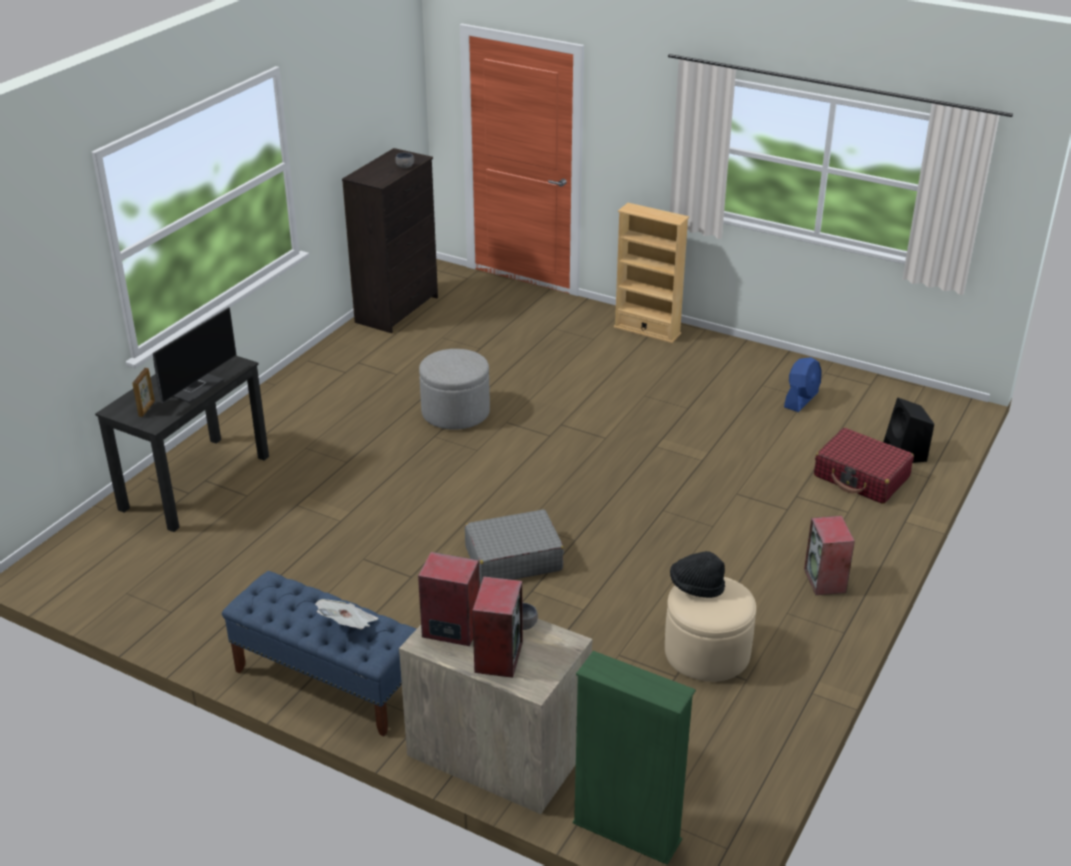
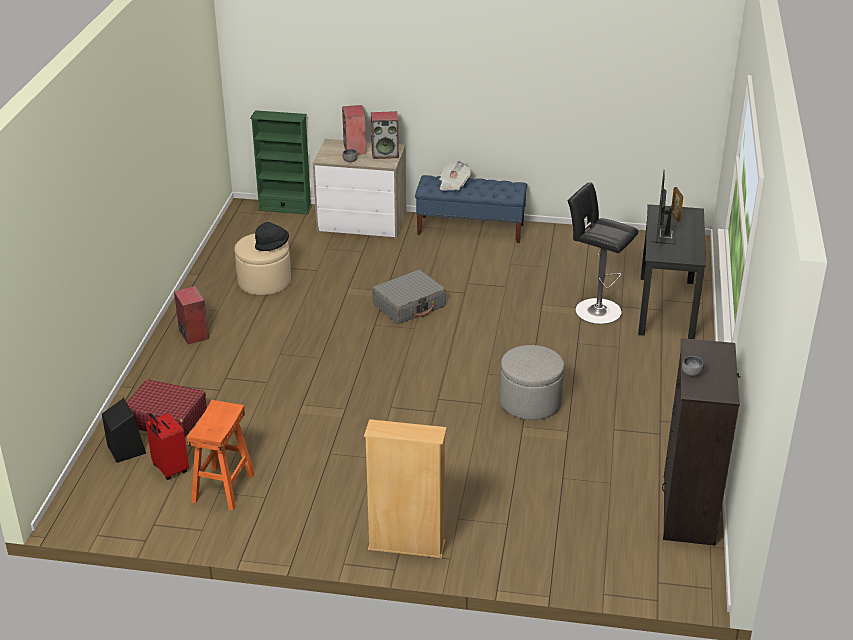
camera: 160 degrees right, 0 degrees up
(284, 498) = (594, 310): none -> black stool
(801, 400) = (223, 488): blue fan -> orange stool
(856, 425) = (169, 469): none -> red suitcase

